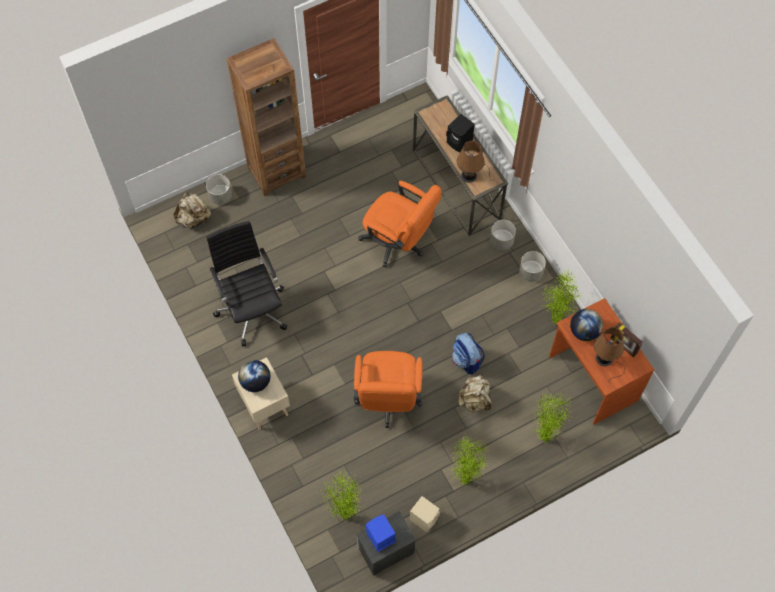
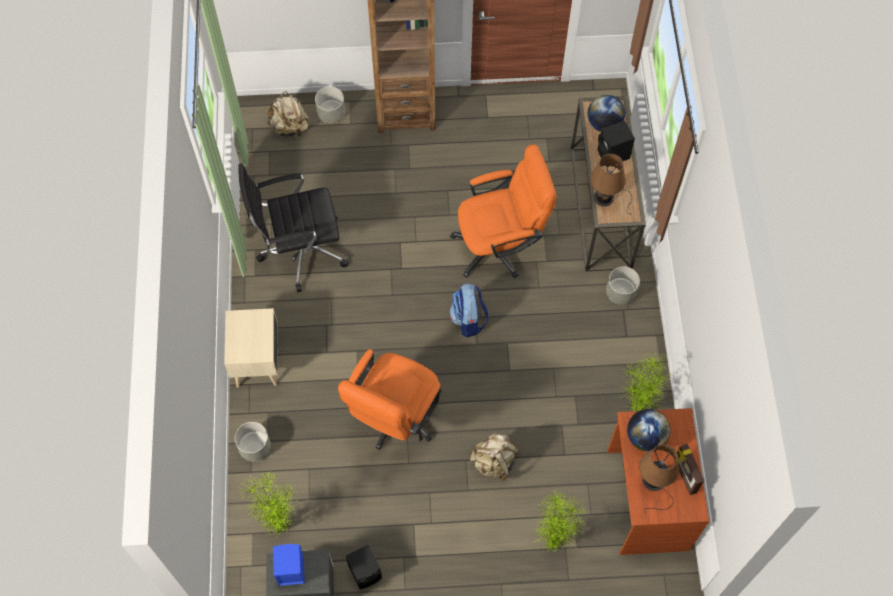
camera: 25 degrees right, 0 degrees up
(252, 308) = (300, 250): black office chair -> black office chair turned 105 degrees counterclockwise
(255, 382) = (246, 331): globe -> globe (604, 124)
(399, 243) = (500, 246): orange office chair -> orange office chair turned 75 degrees counterclockwise
(424, 518) = (366, 572): beige speaker -> black speaker
(464, 480) = (434, 549): potted plant -> none
(466, 360) = (508, 412): backpack -> backpack (468, 320)
(530, 272) = (636, 343): grey planter -> grey planter (255, 447)

